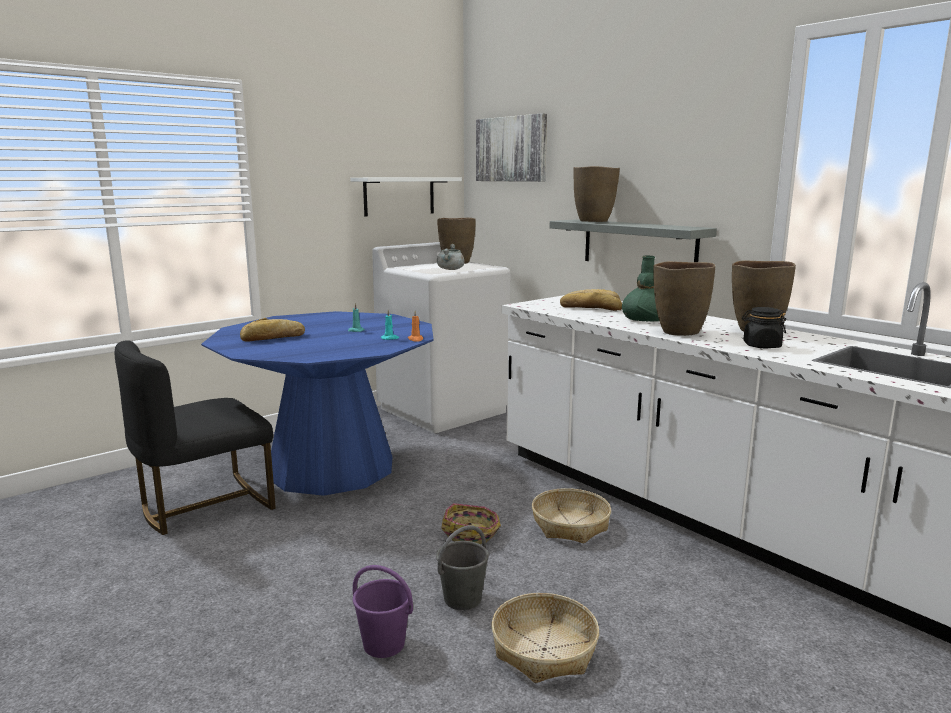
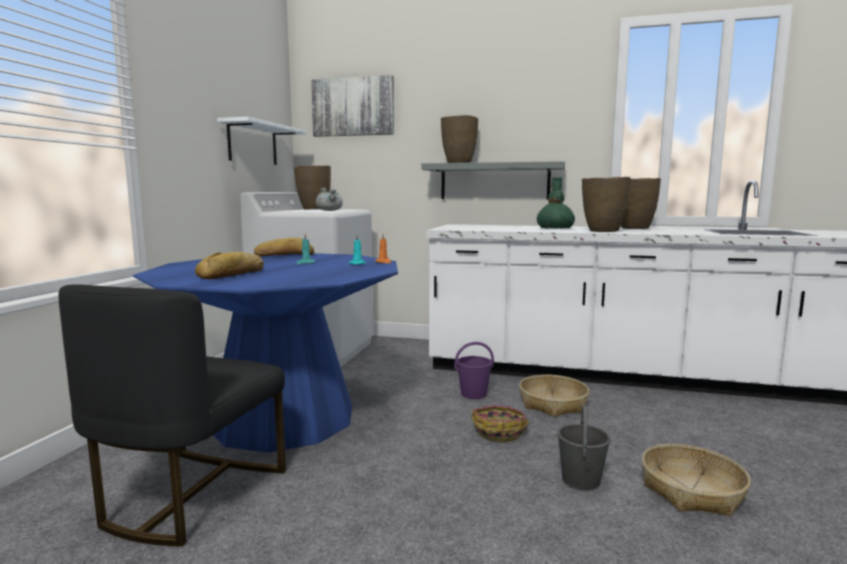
camera: 35 degrees left, 5 degrees down
(384, 644) = (594, 542): purple bucket -> purple bucket (474, 394)
(591, 308) = (496, 227): bread -> bread (285, 255)
(761, 346) = (670, 232): black jar -> none

